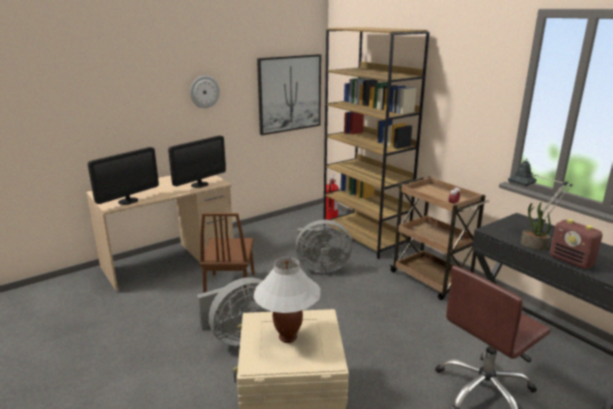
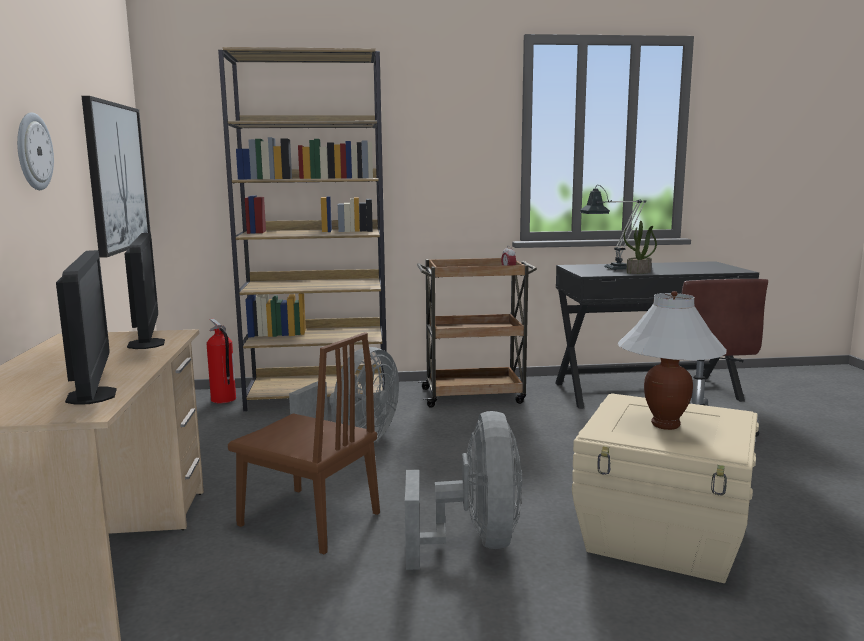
camera: 60 degrees left, 10 degrees down
(571, 261) = (680, 271): radio -> none

